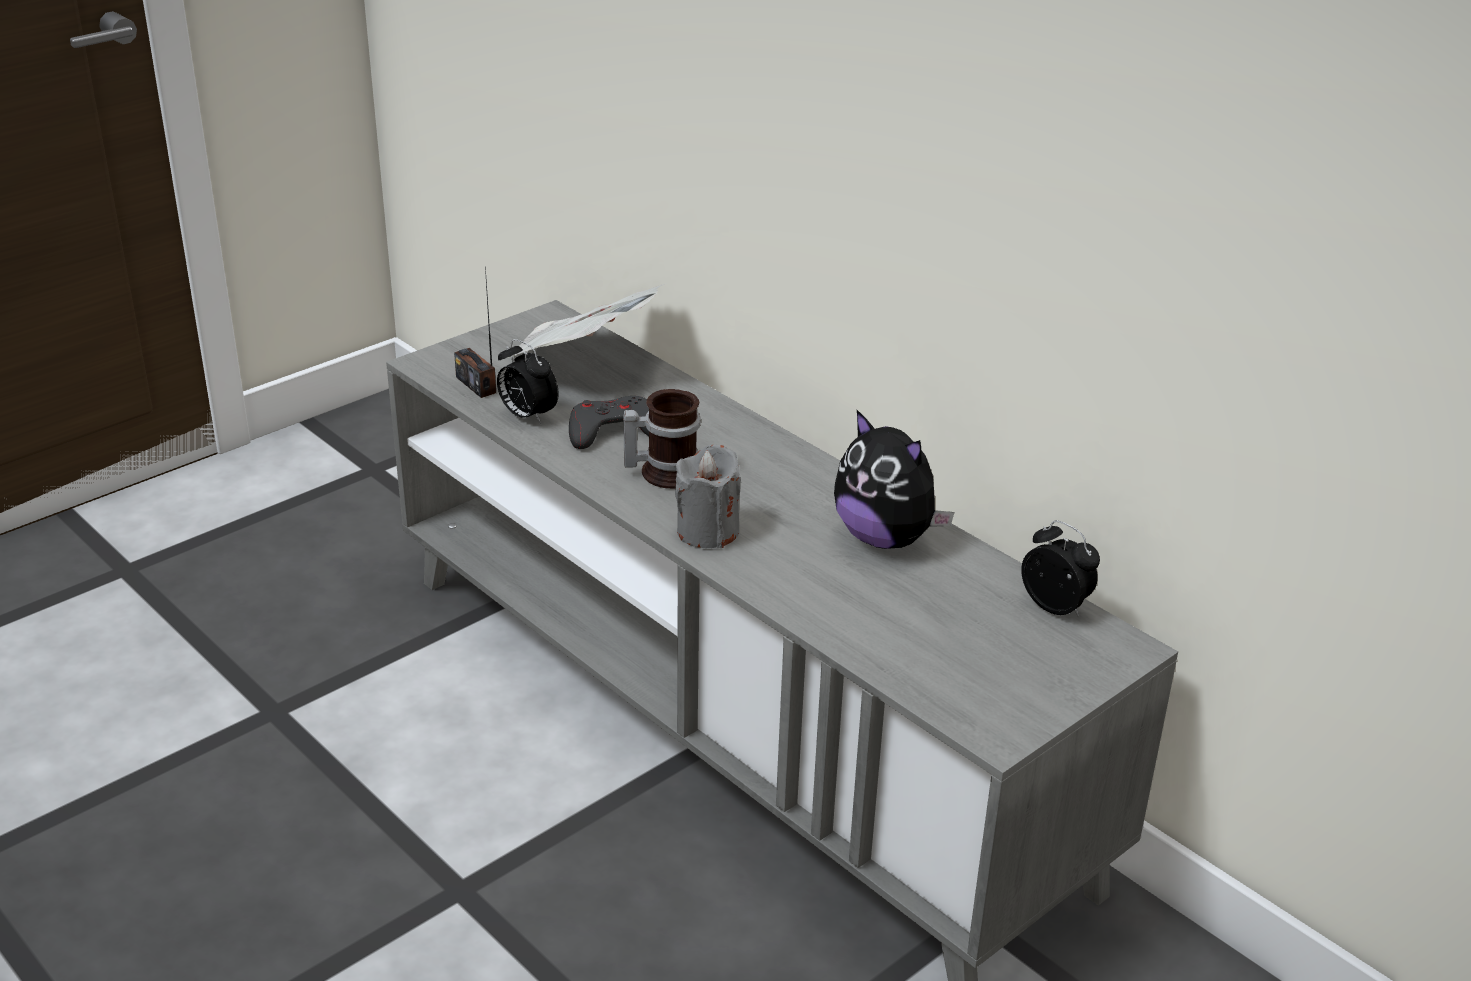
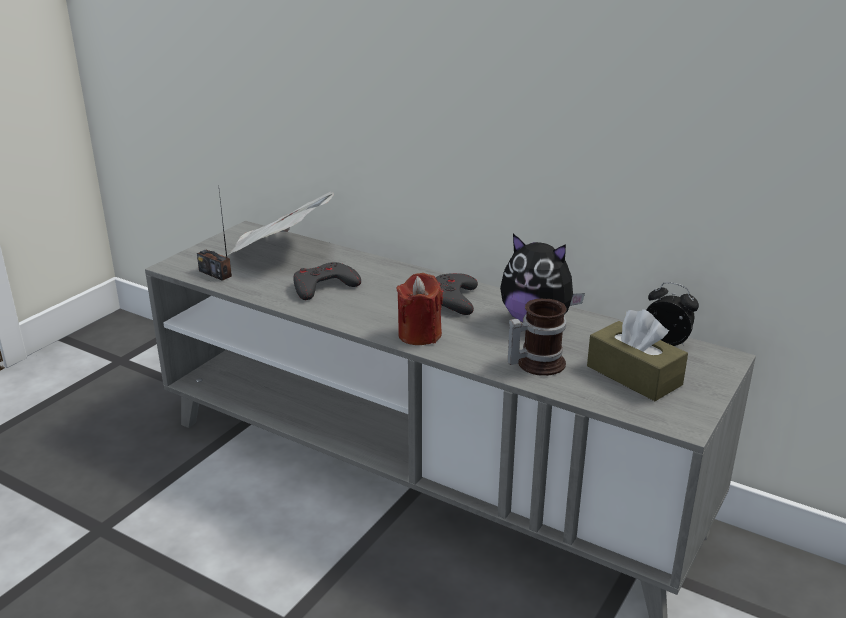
camera: 15 degrees left, 5 degrees down
(527, 416) = (260, 286): alarm clock -> none
(665, 471) = (371, 304): mug -> mug (535, 363)
(708, 531) = (419, 335): grey candle -> red candle
(786, 483) = (454, 300): none -> grey game controller
(973, 649) = (634, 375): none -> brown tissue box

